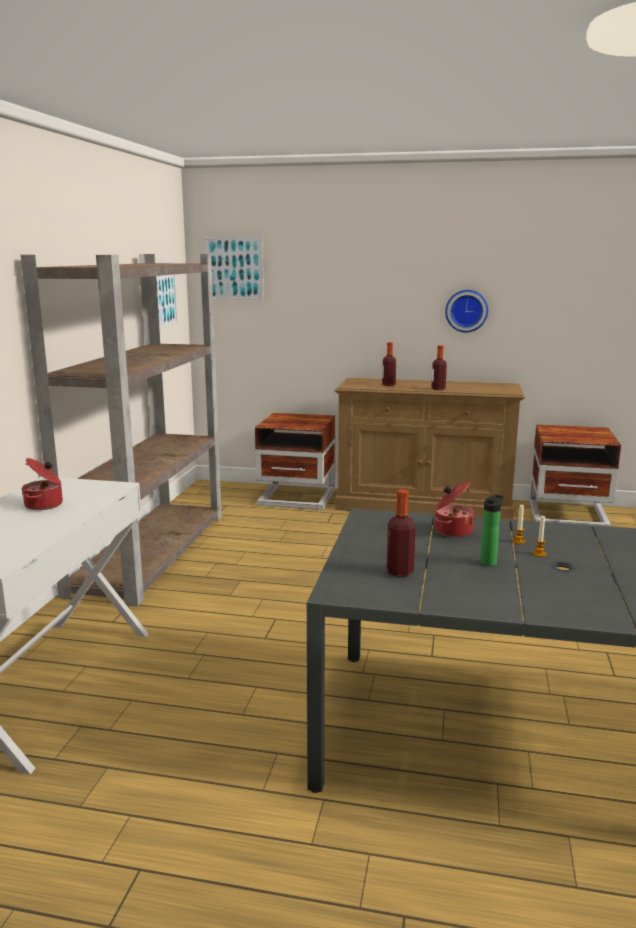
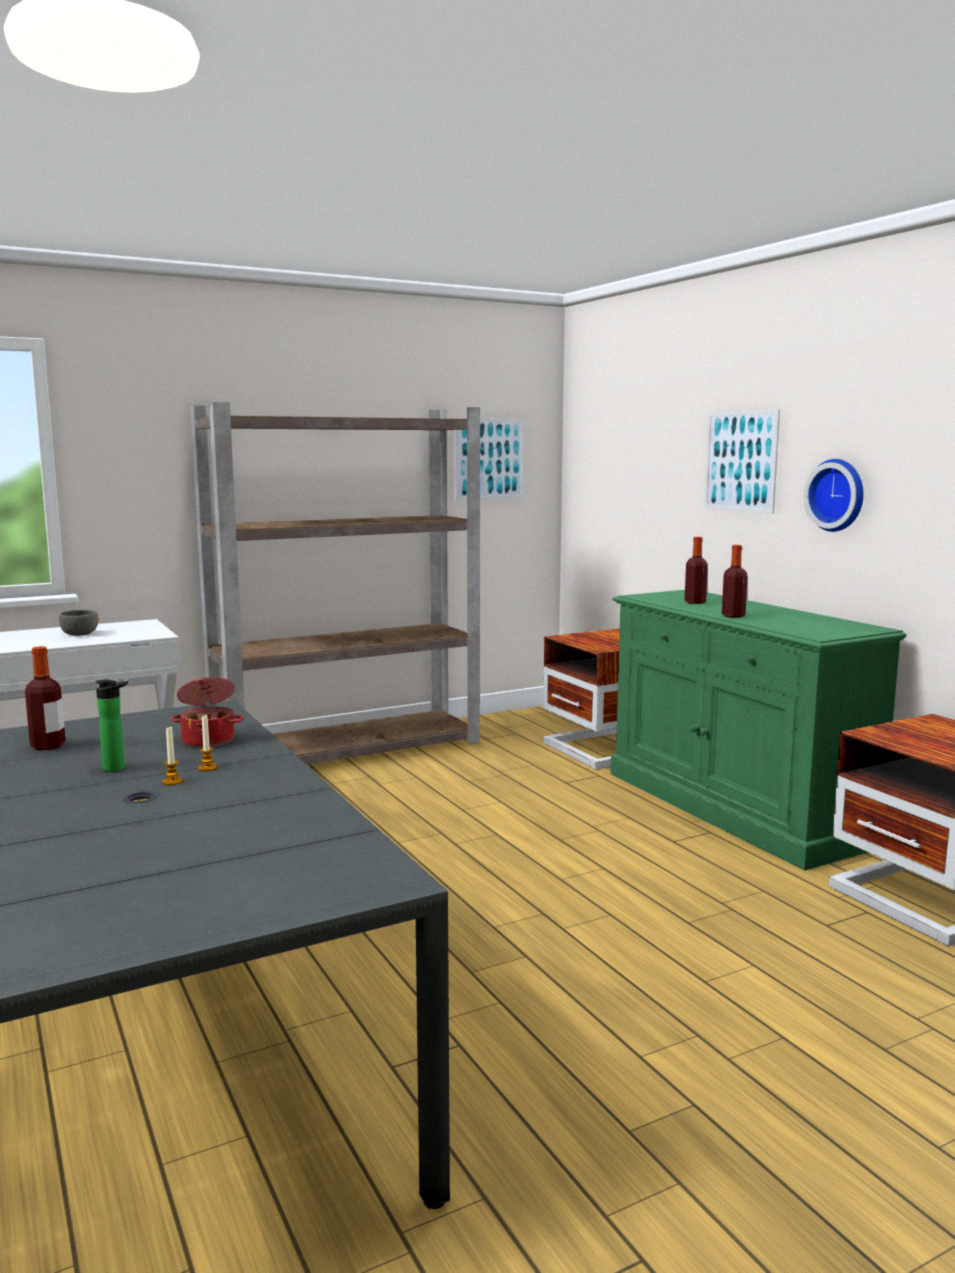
camera: 50 degrees right, 5 degrees down
(45, 505) = (80, 634): cooking pot -> grey bowl
(233, 268) = (597, 430): picture -> picture (740, 461)
(425, 505) = (734, 807): brown cabinet -> green cabinet

